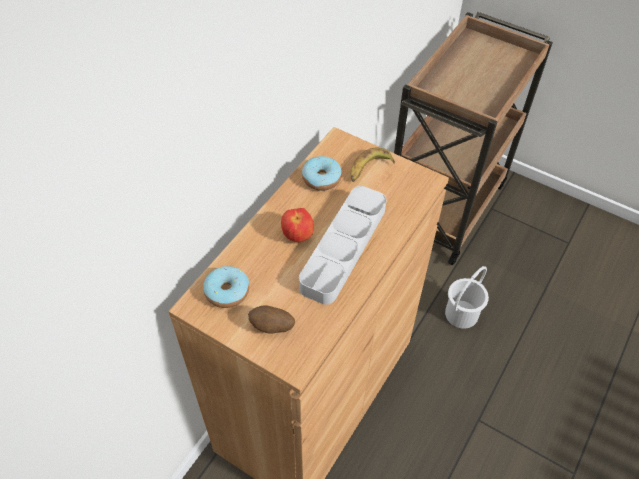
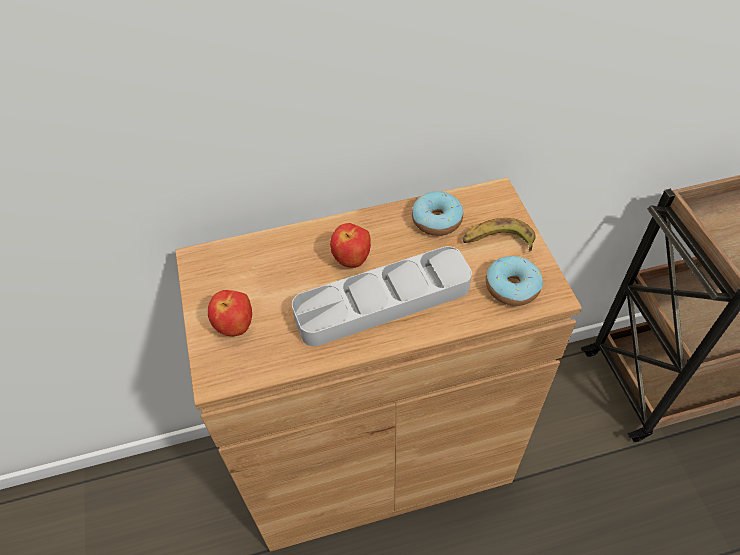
camera: 45 degrees right, 0 degrees up
(227, 291) = (236, 267): donut -> donut (512, 287)
(272, 327) = (235, 327): potato -> apple
(461, 314) = (596, 498): white bucket -> none

